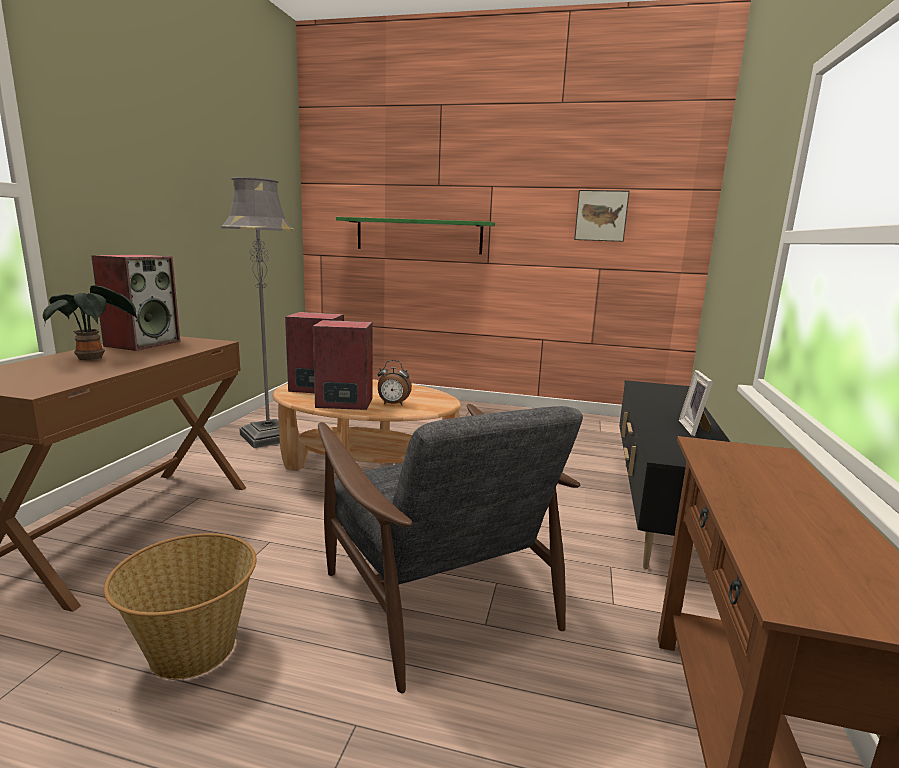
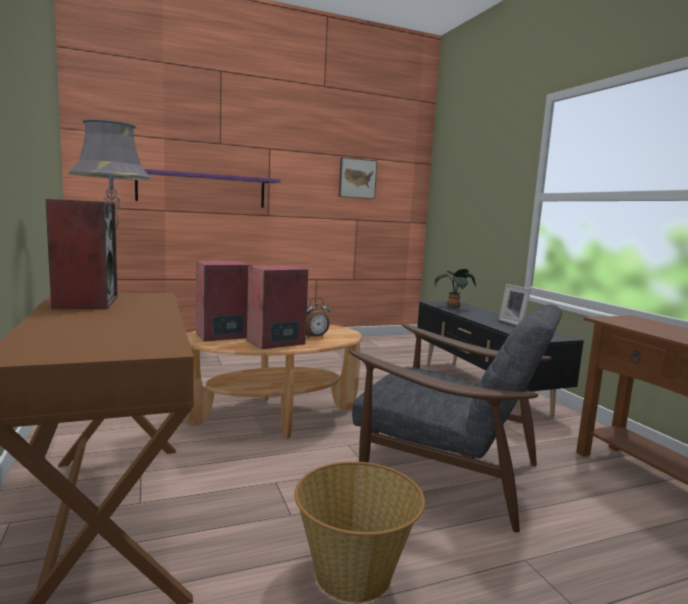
camera: 35 degrees left, 5 degrees down
(94, 359) = (95, 319): potted plant -> potted plant (453, 307)
(418, 236) = (202, 189): green shelf -> purple shelf

